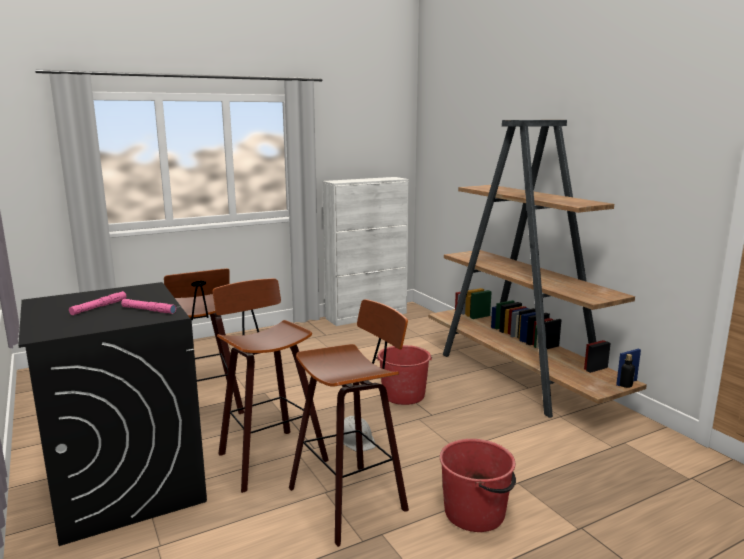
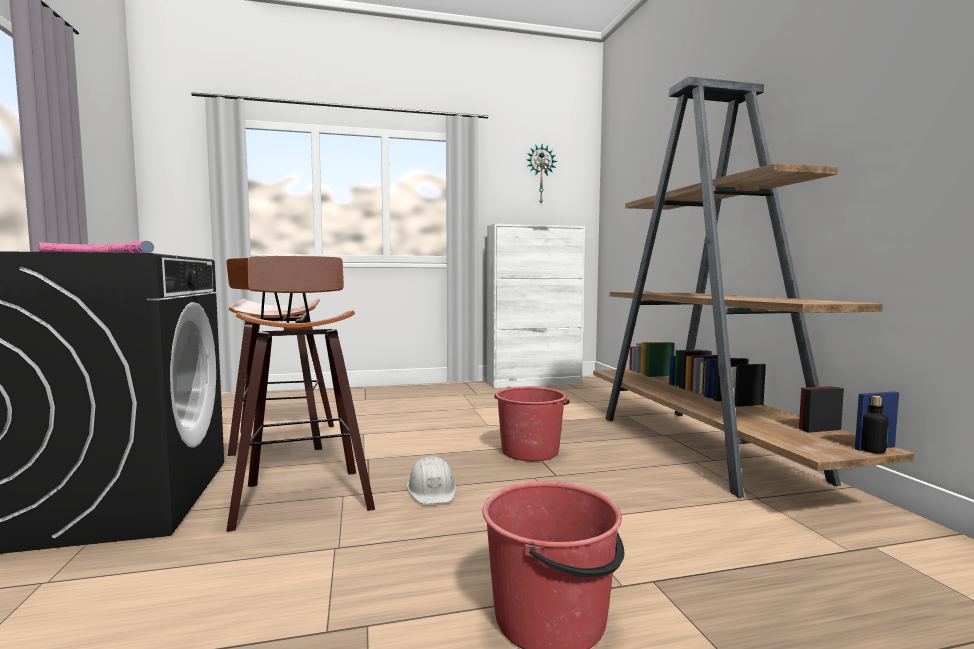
camera: 15 degrees right, 10 degrees down
(351, 499) = (364, 563): stool -> none
(366, 128) = (540, 174): none -> wall clock

